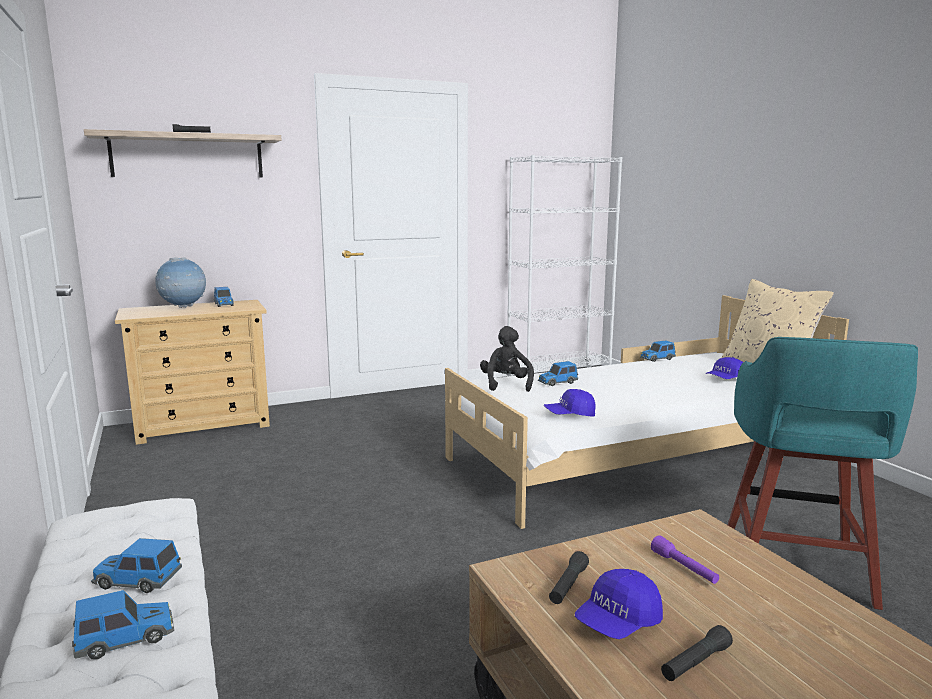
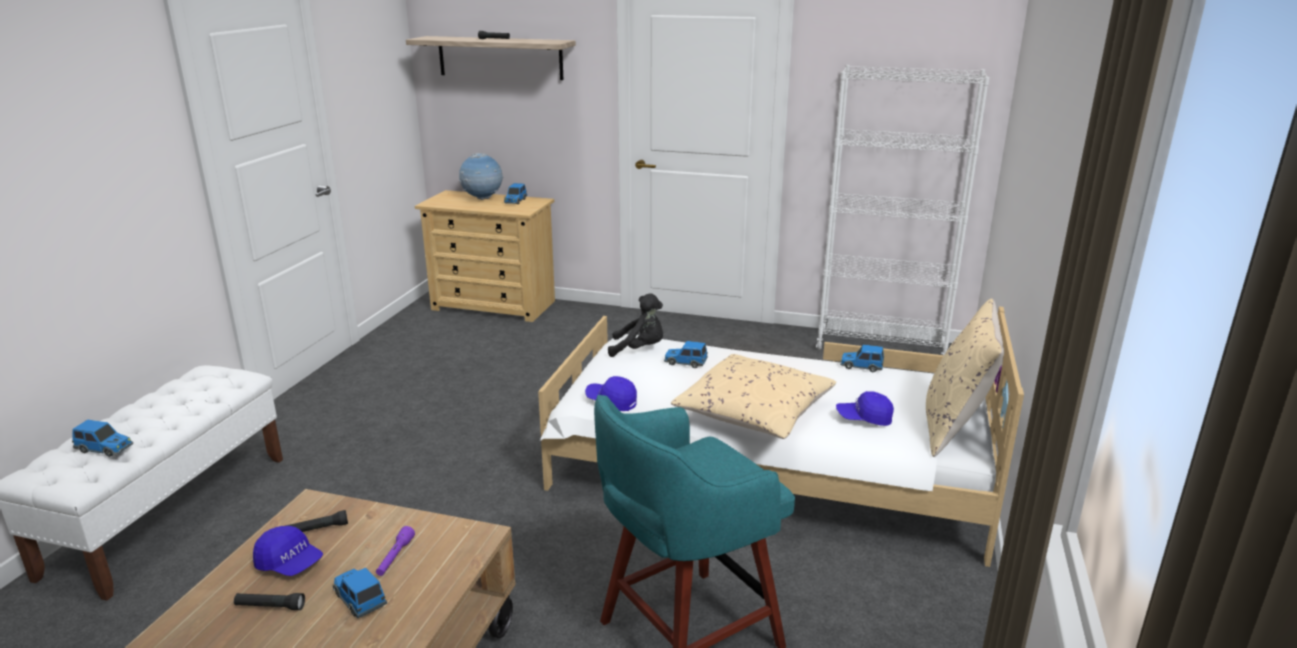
camera: 40 degrees right, 10 degrees up
(137, 581) = (157, 420): toy car -> toy car (359, 599)
(506, 384) = (639, 349): black plush toy -> black plush toy turned 60 degrees clockwise
(617, 622) = (290, 564): blue cap -> blue cap turned 150 degrees counterclockwise
(667, 394) = (754, 413): none -> beige pillow

